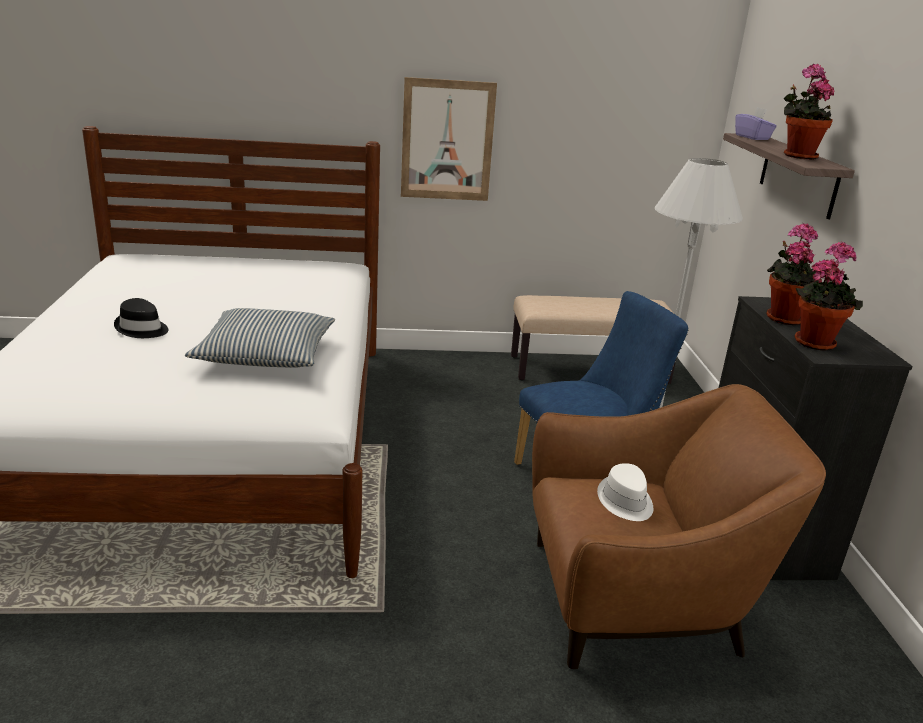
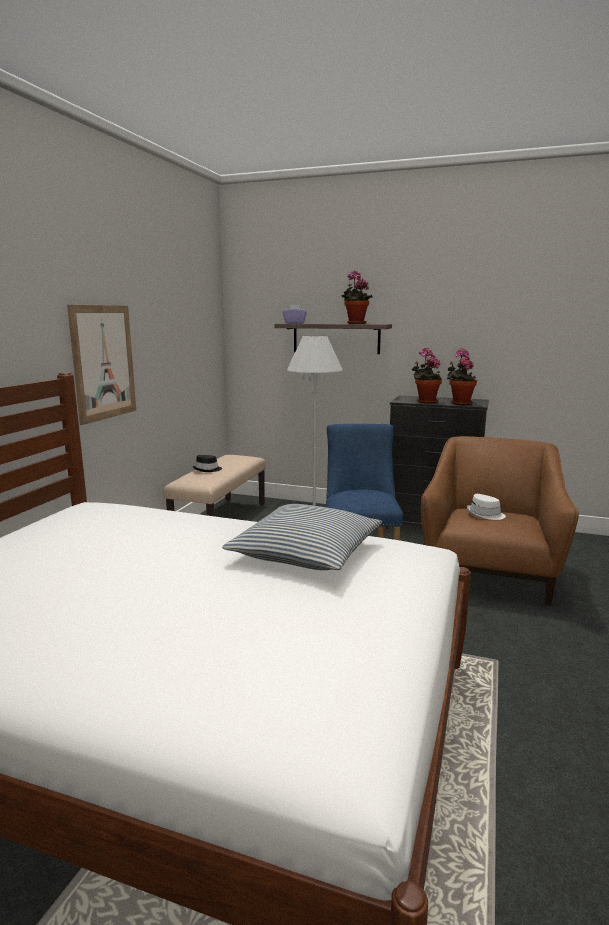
camera: 65 degrees left, 10 degrees down
(142, 329) = (190, 609): black hat -> black hat (207, 470)

